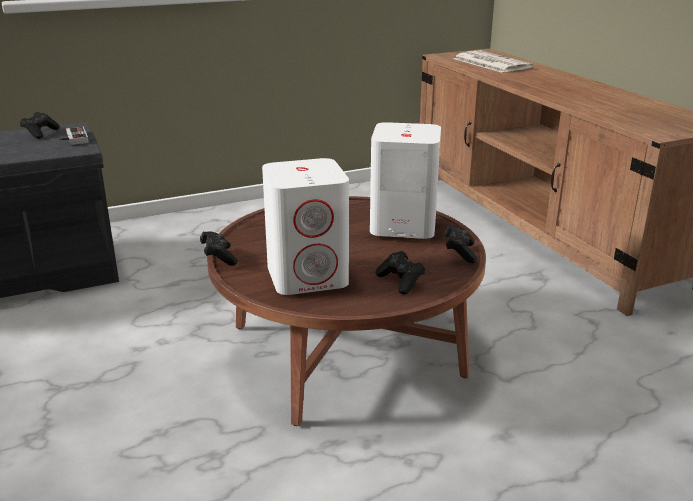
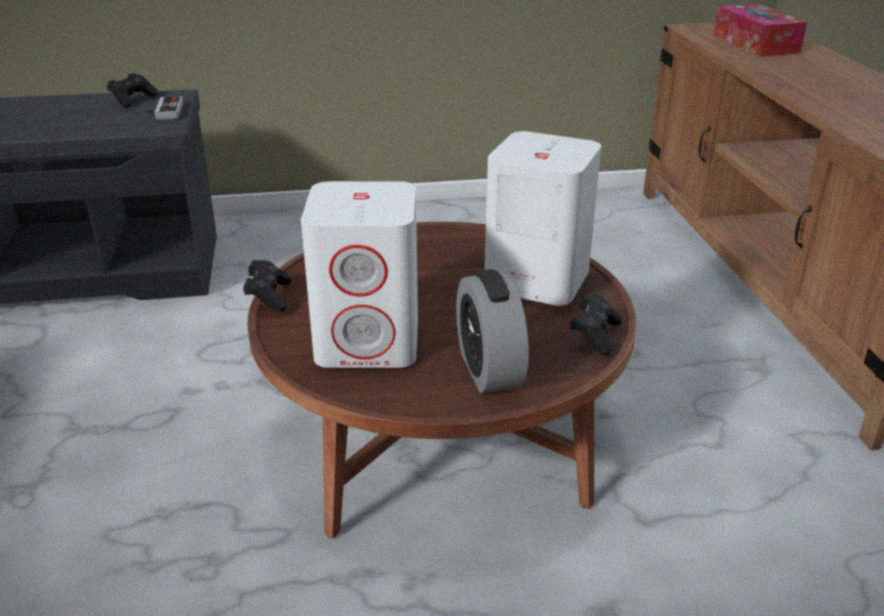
camera: 15 degrees right, 5 degrees up
(401, 282) = (489, 370): black game controller -> alarm clock
(490, 63) = (755, 44): newspaper -> tissue box

